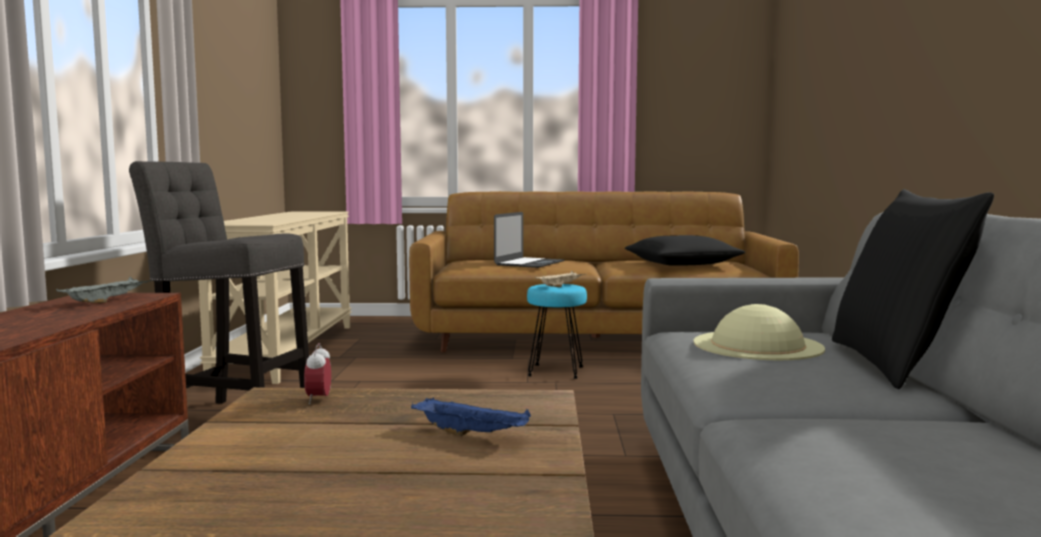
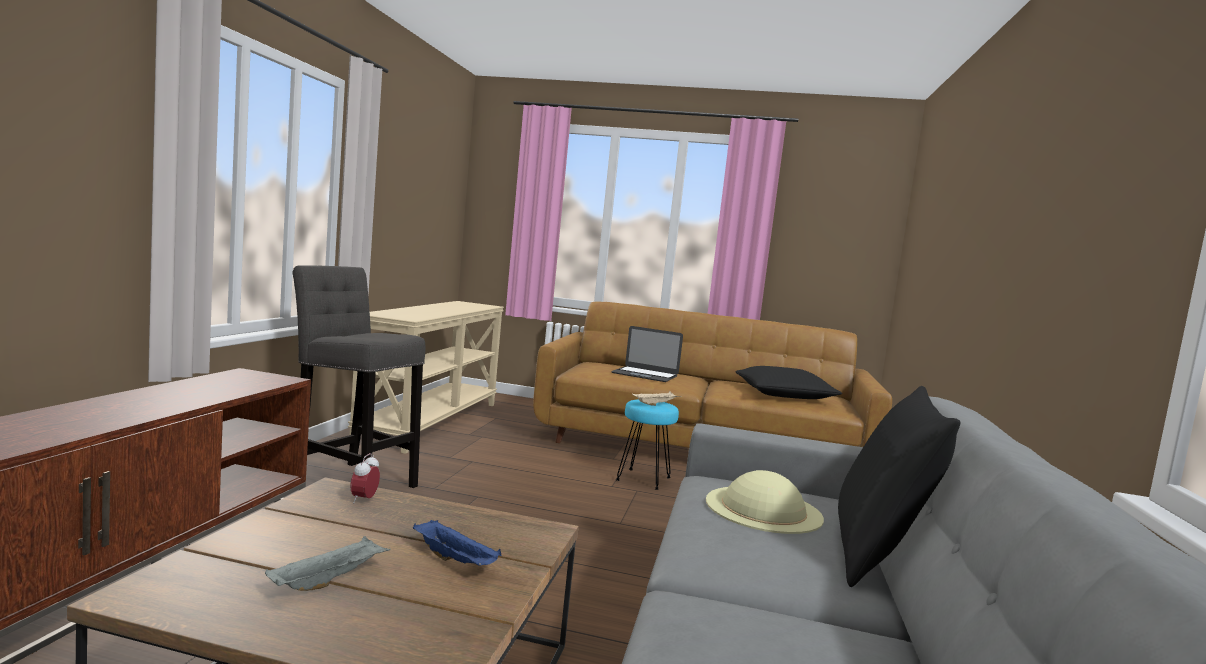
camera: 10 degrees right, 0 degrees up
(106, 301) = (248, 381): grey tray -> grey tray (329, 580)
(529, 263) = (645, 374): laptop -> laptop turned 75 degrees clockwise

